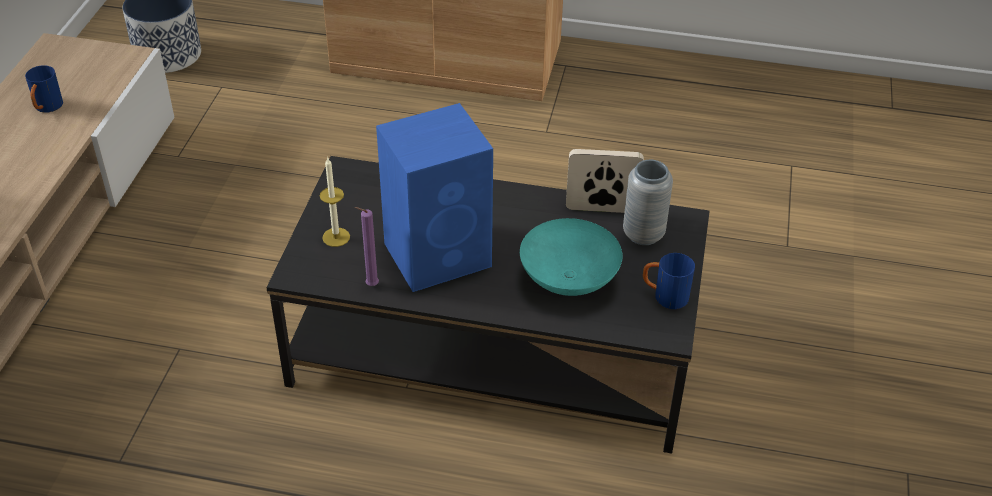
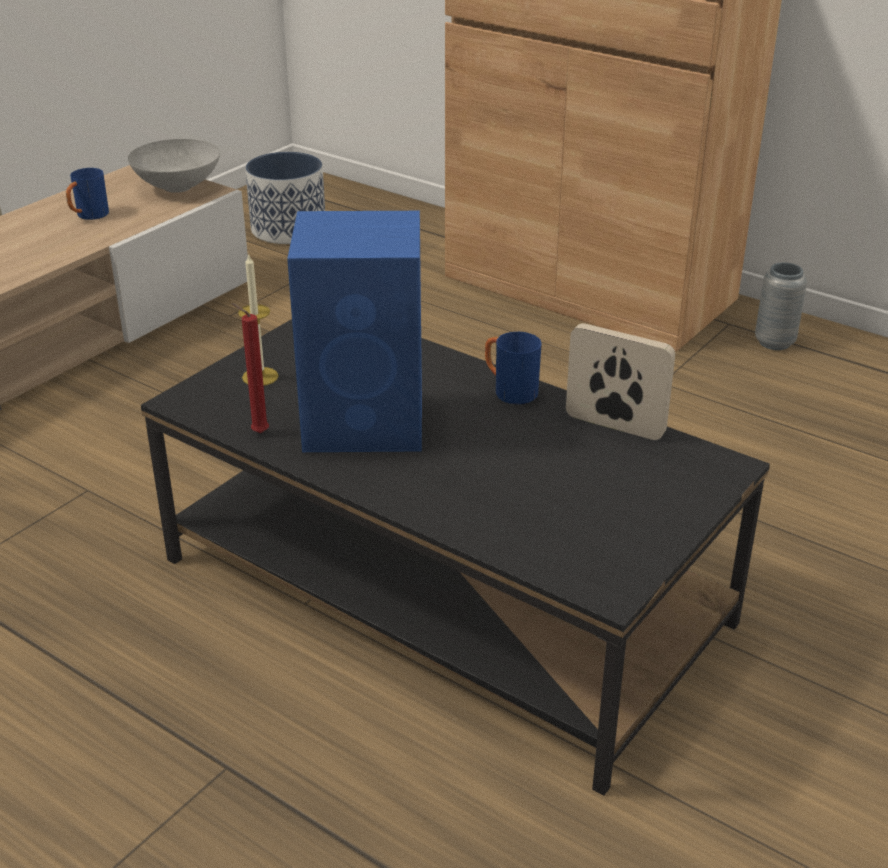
camera: 25 degrees right, 10 degrees down
(101, 56) = (178, 186): none -> grey bowl
(370, 285) = (257, 433): purple candle -> red candle
(567, 279) = (510, 489): turquoise bowl -> none
(643, 234) = (653, 467): grey vase -> grey vase (774, 342)
(664, 296) = (633, 544): blue mug -> blue mug (509, 391)

